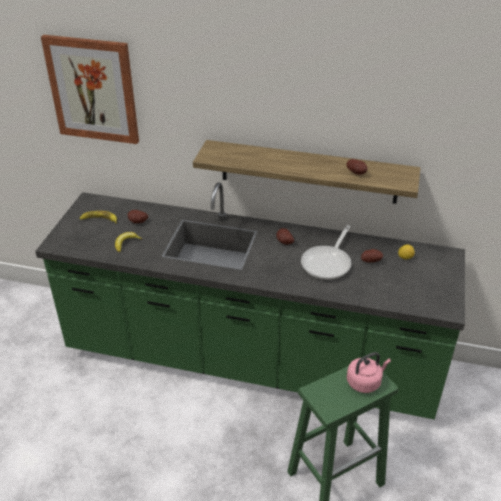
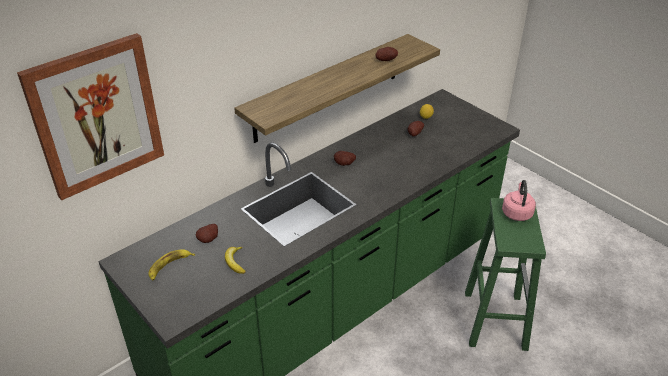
camera: 55 degrees left, 0 degrees up
(328, 263) = (395, 155): frying pan -> none

